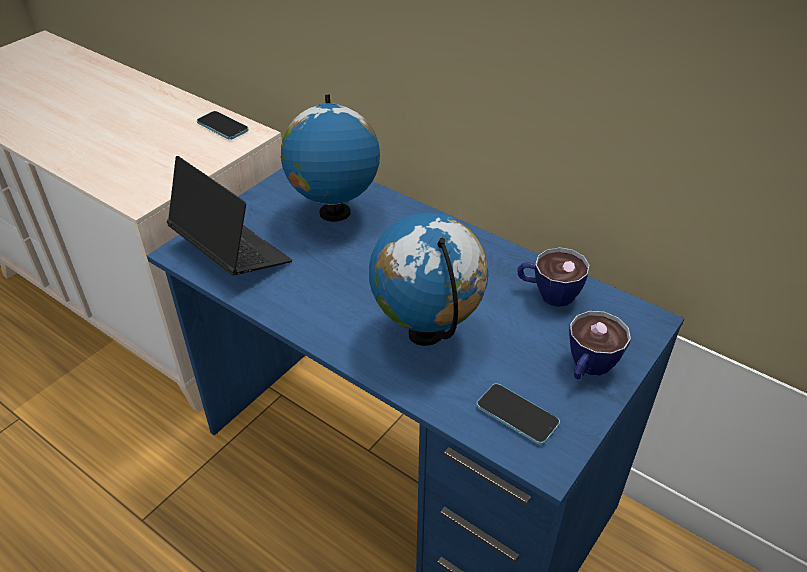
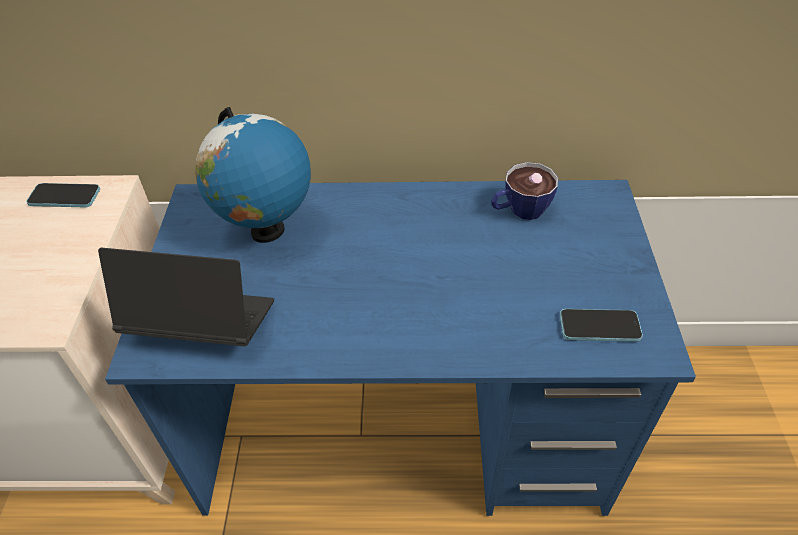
camera: 35 degrees left, 5 degrees up
(427, 334) = (463, 299): globe -> none
(588, 368) = (607, 256): cup -> none

